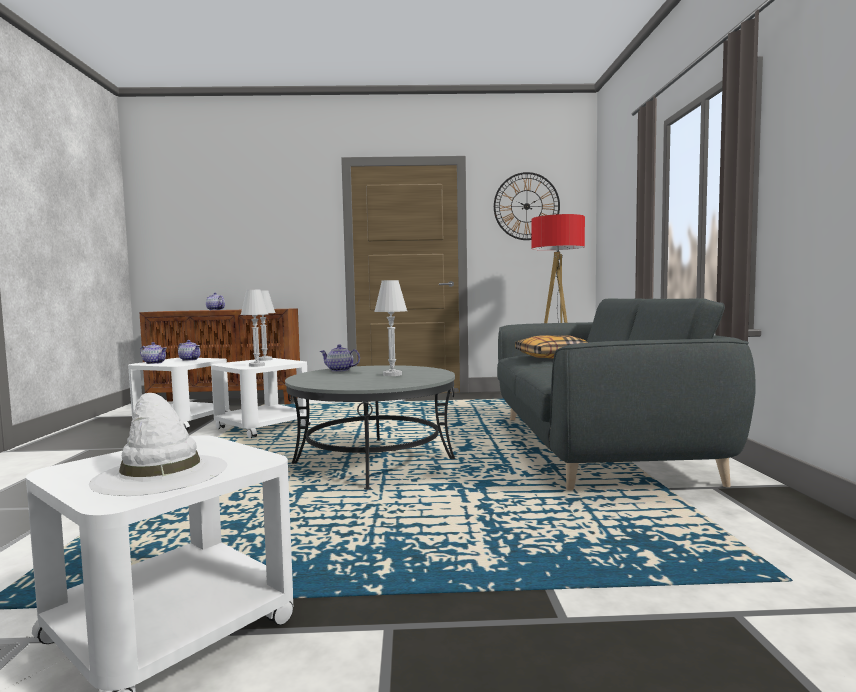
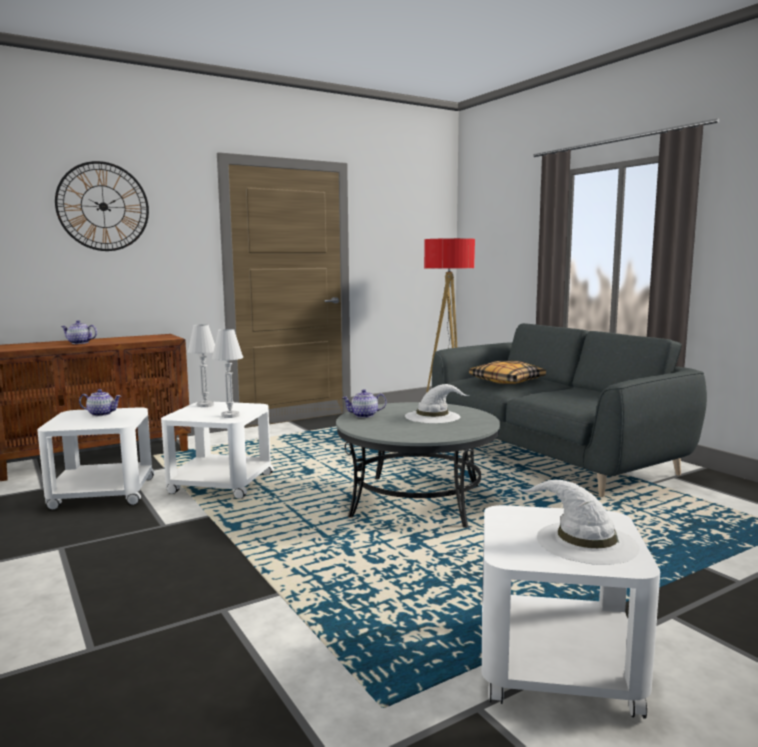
camera: 30 degrees left, 5 degrees up
(154, 363) = (71, 424): teapot -> none
(392, 374) = (433, 416): white table lamp -> white hat
(526, 206) = (401, 220): wall clock -> wall clock (103, 206)

